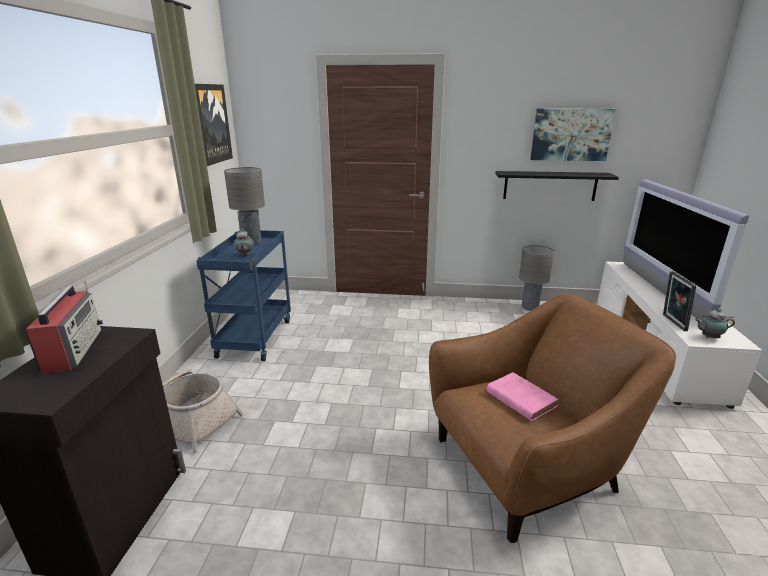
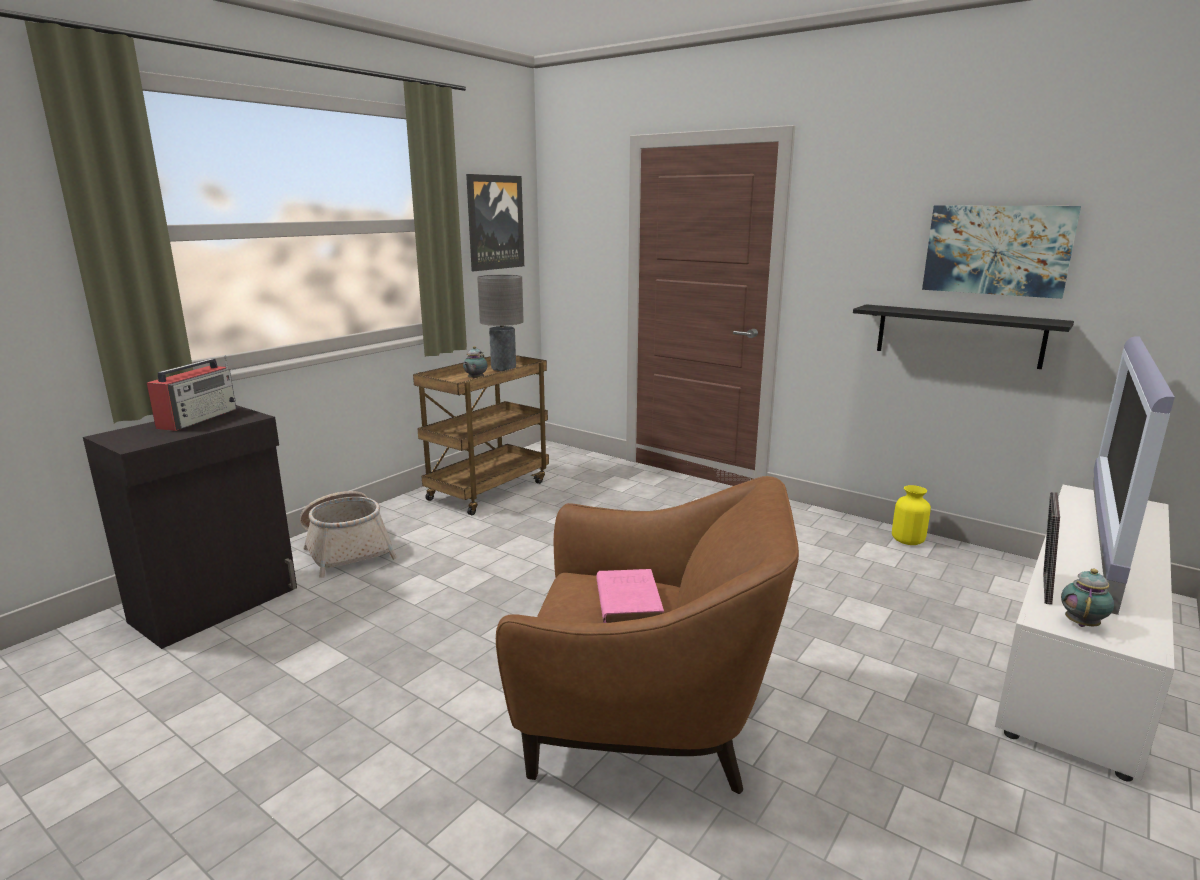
camera: 30 degrees right, 5 degrees down
(255, 337) = (488, 489): blue cart -> brown cart
(530, 307) = (907, 540): grey table lamp -> yellow vase
(708, 337) = (1082, 623): teapot -> teapot turned 90 degrees clockwise

